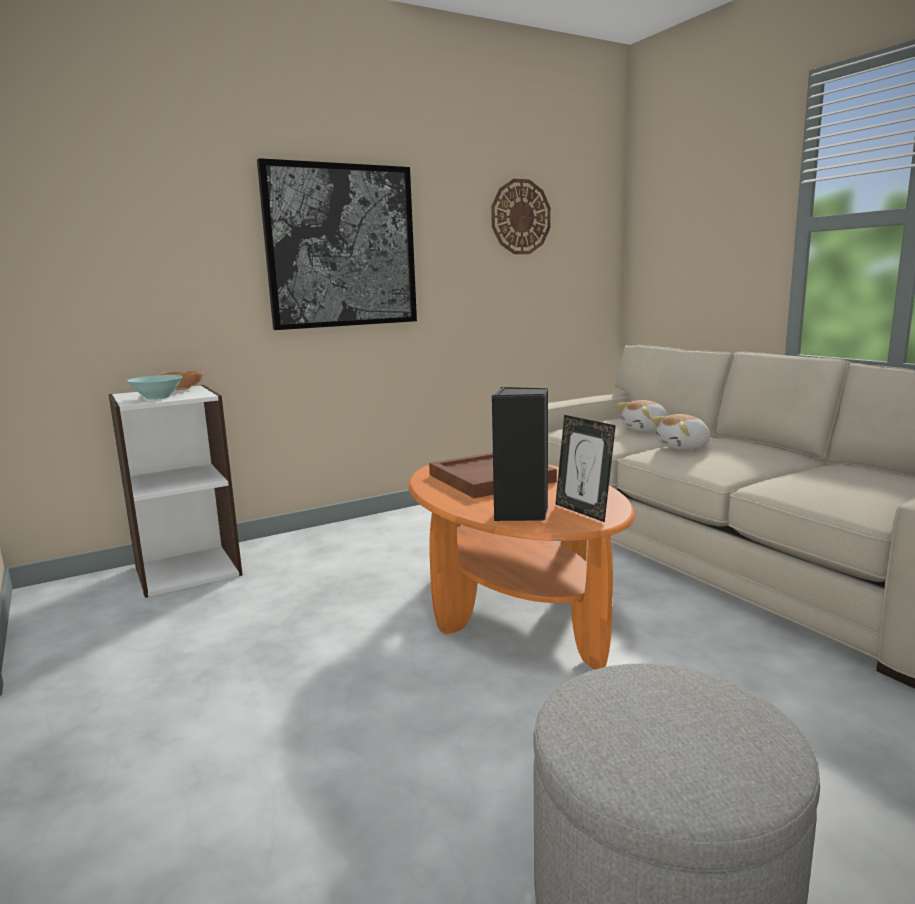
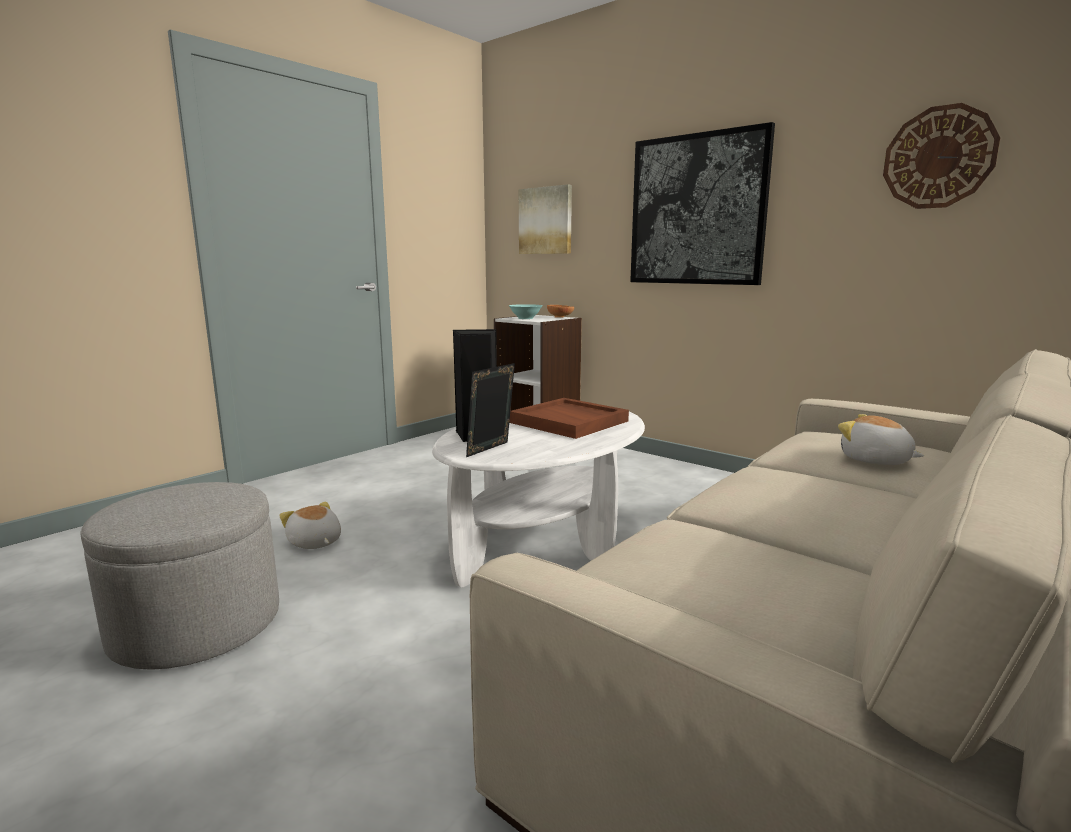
camera: 70 degrees right, 0 degrees up
(106, 250) = (546, 221): none -> picture
(514, 611) = (545, 542): orange coffee table -> white coffee table
(684, 447) = (803, 480): plush toy -> plush toy (314, 543)

